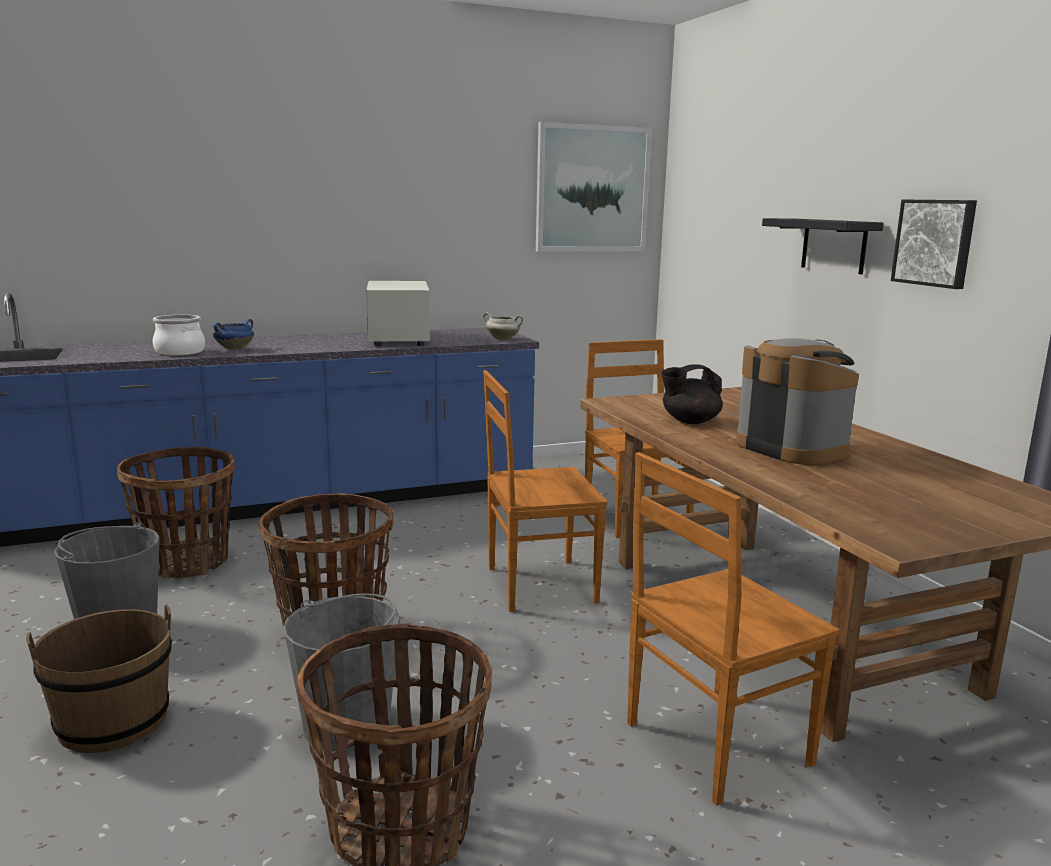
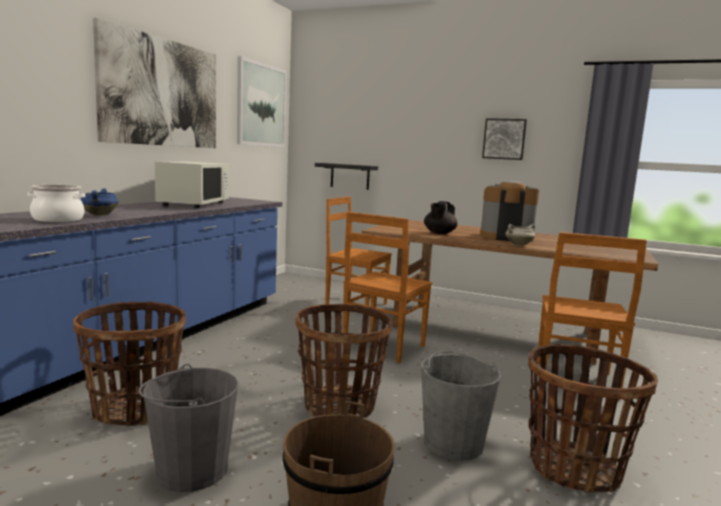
camera: 45 degrees left, 5 degrees down
(392, 193) = (162, 93): none -> picture
(399, 339) = (194, 204): white microwave -> white microwave turned 120 degrees counterclockwise
(503, 339) = (258, 201): white cooking pot -> white cooking pot (519, 245)
(834, 245) = (438, 141): black shelf -> black shelf (350, 176)

